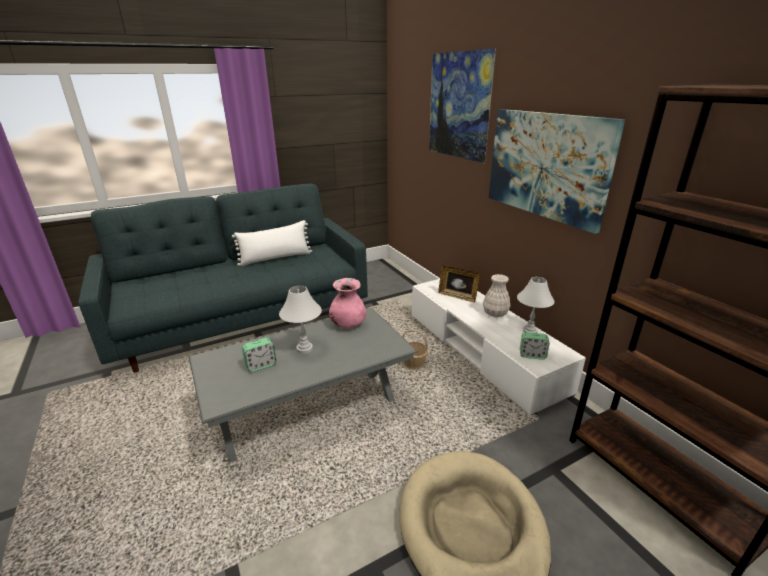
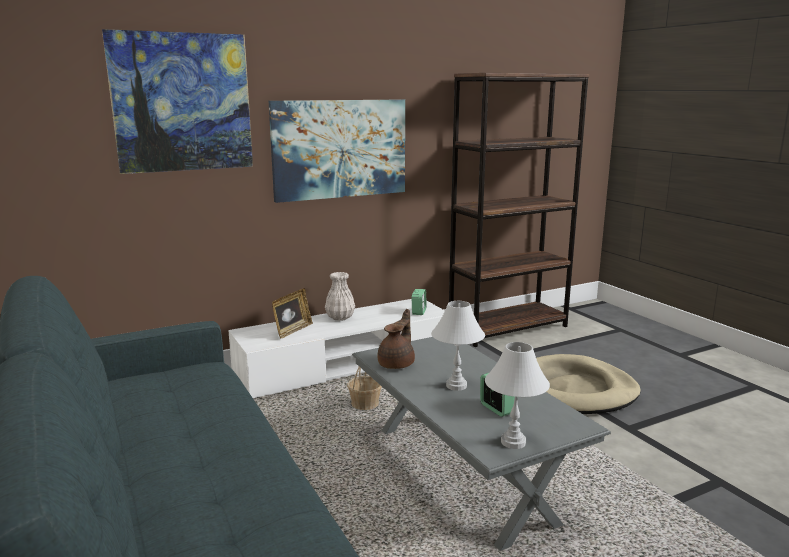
camera: 90 degrees left, 10 degrees down
(276, 258) = (140, 425): white pillow -> none
(348, 324) = (397, 364): pink vase -> brown teapot
(529, 331) = (378, 308): white table lamp -> white table lamp (513, 442)

